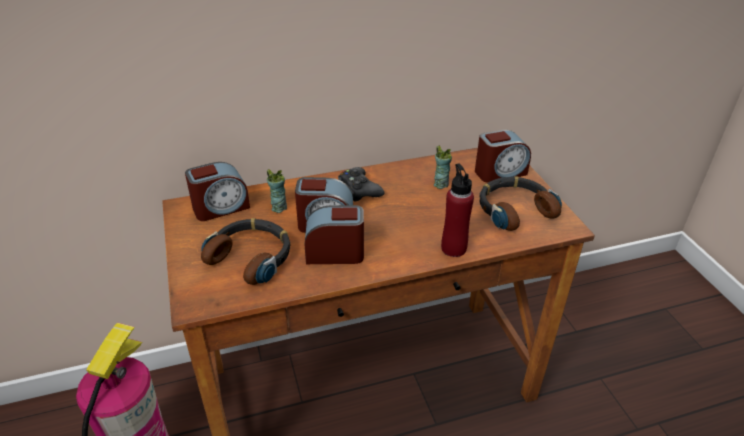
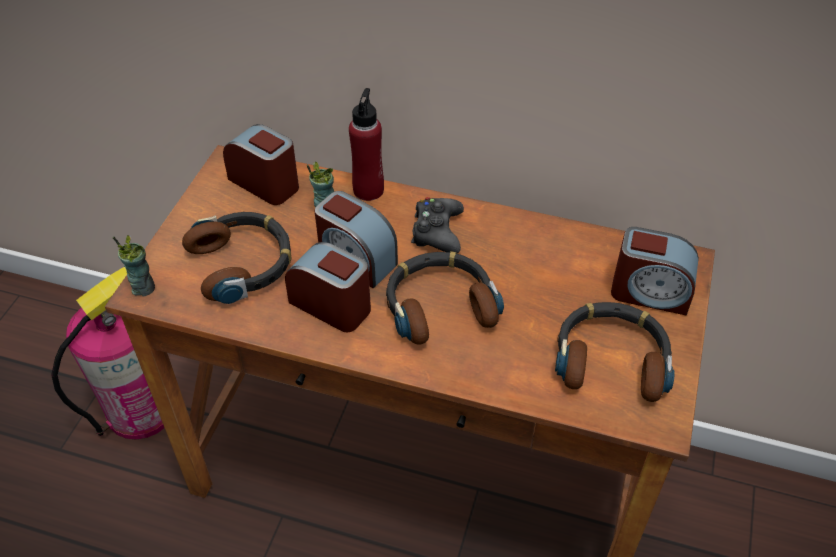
camera: 35 degrees right, 10 degrees up
(221, 208) = (265, 183): alarm clock -> alarm clock turned 150 degrees counterclockwise
(399, 224) = (440, 304): none -> headphones
(440, 184) = (548, 272): cup -> cup (143, 287)
(453, 248) = (474, 372): red bottle -> red bottle (368, 190)

